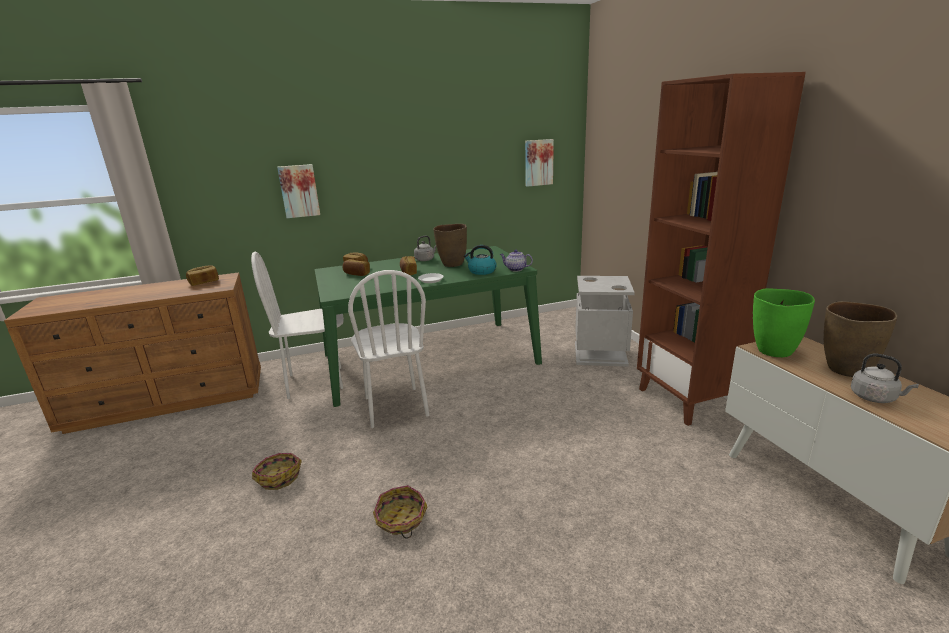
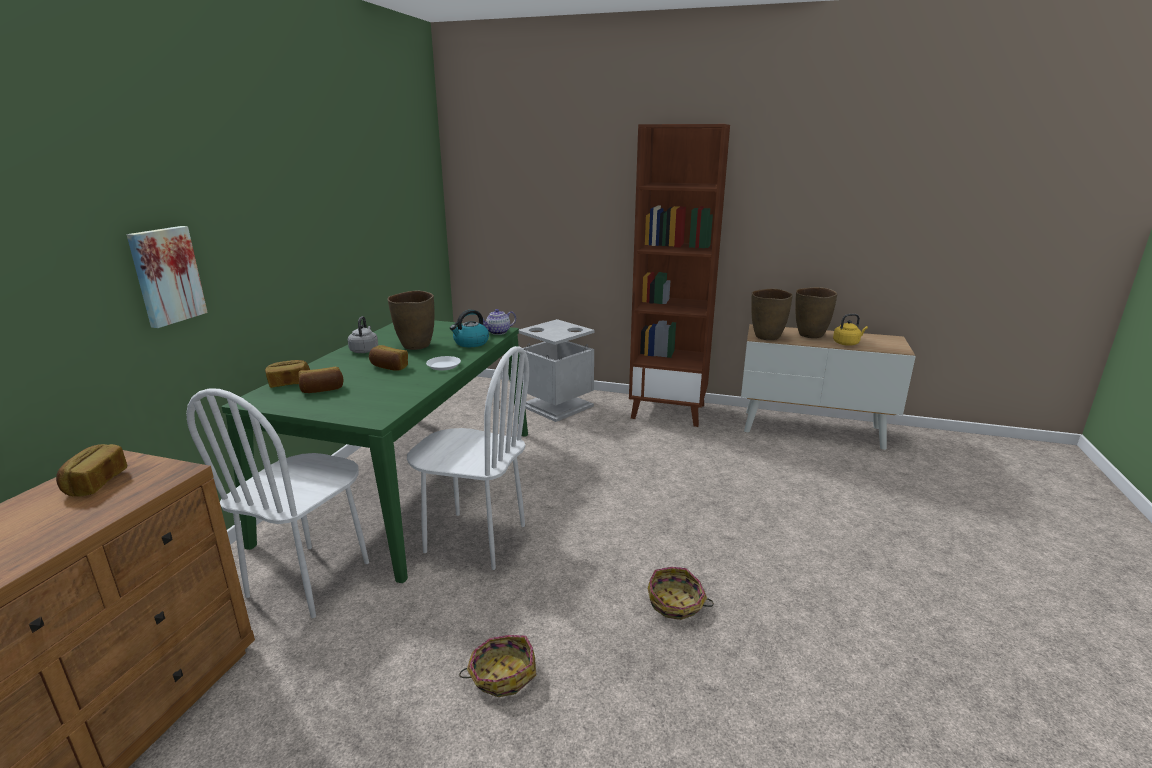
camera: 55 degrees left, 0 degrees up
(538, 162) = (414, 208): picture -> none
(773, 351) = (767, 337): green vase -> brown vase
(875, 398) = (847, 343): grey kettle -> yellow kettle

